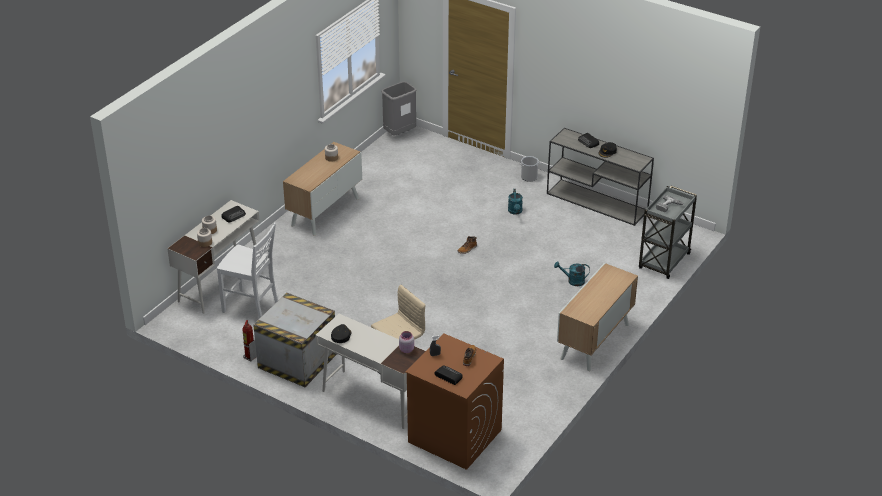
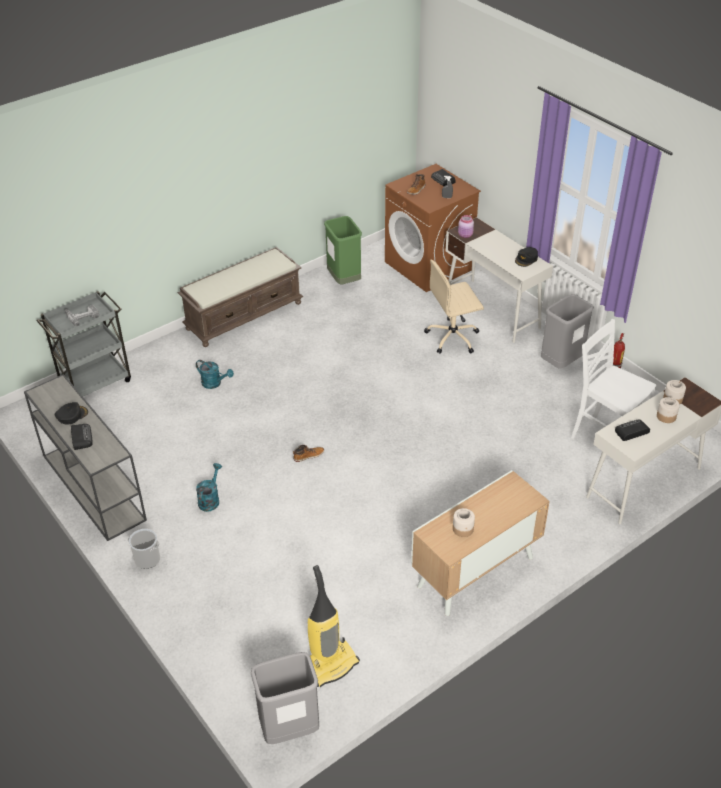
camera: 160 degrees left, 5 degrees up
(297, 361) = (561, 362): crate -> grey trash can
(392, 158) = (331, 664): none -> vacuum cleaner
(529, 398) = (343, 280): none -> green trash can
(595, 342) = (244, 315): cabinet -> brown bench

